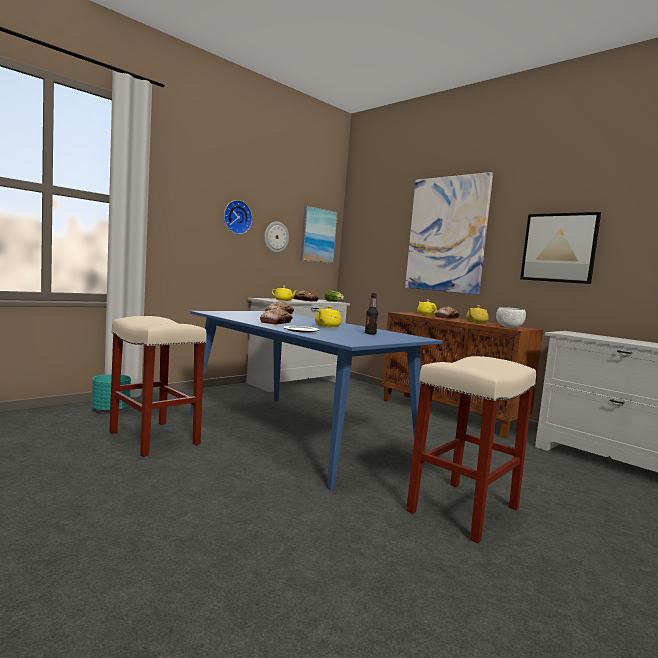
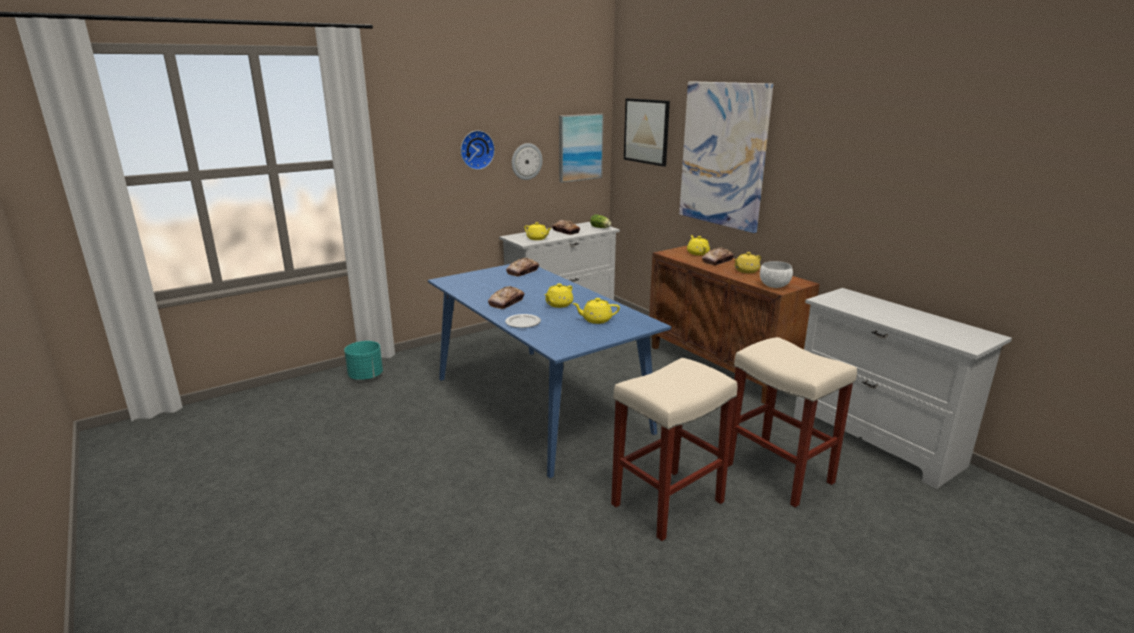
camera: 10 degrees right, 15 degrees up
(153, 438) = (401, 414): beige stool -> beige stool (776, 473)
(370, 334) = (596, 320): bottle -> yellow teapot
(559, 247) = (841, 188): picture -> picture (646, 131)

